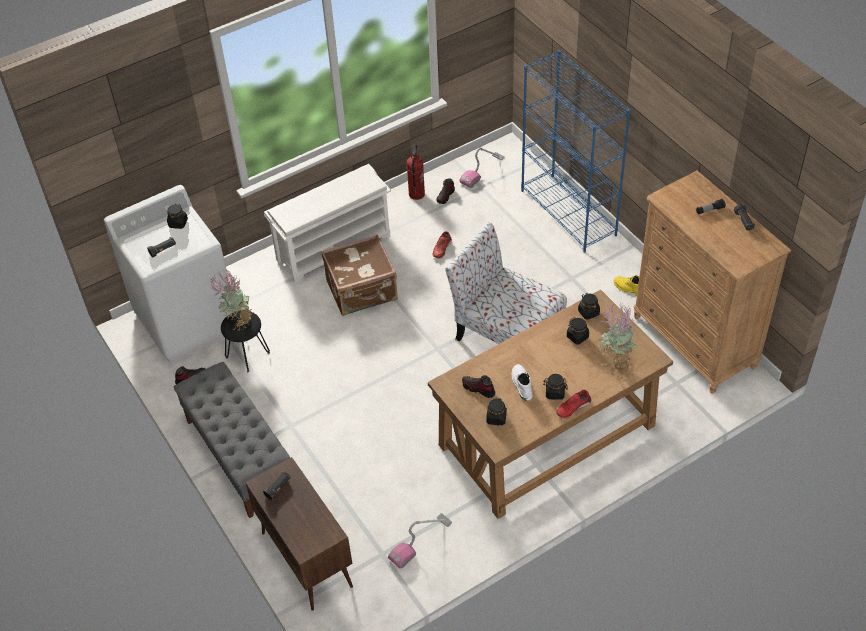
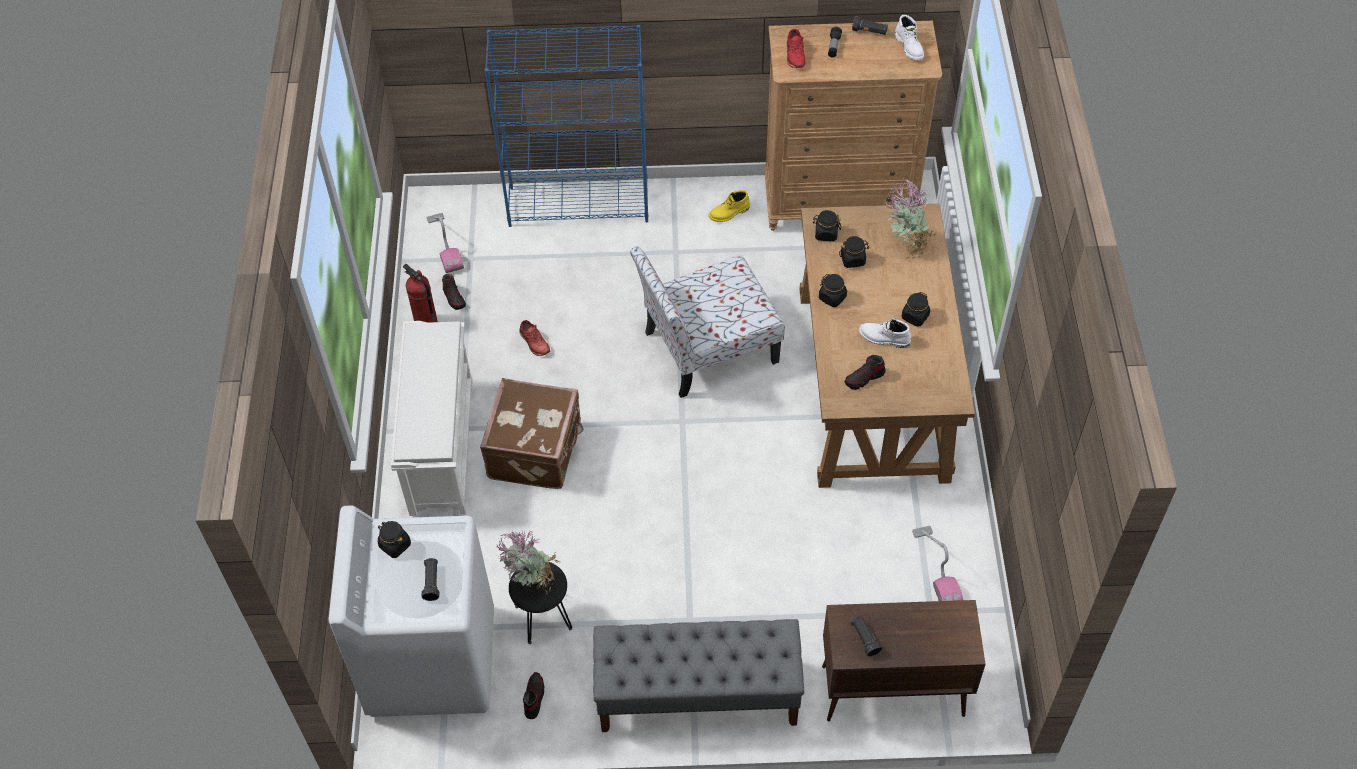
camera: 60 degrees left, 5 degrees up
(496, 418) = (915, 382): black jar -> black jar (832, 297)
(573, 407) = (944, 312): red shoe -> red shoe (794, 55)
(750, 249) = (909, 47): none -> white boot

